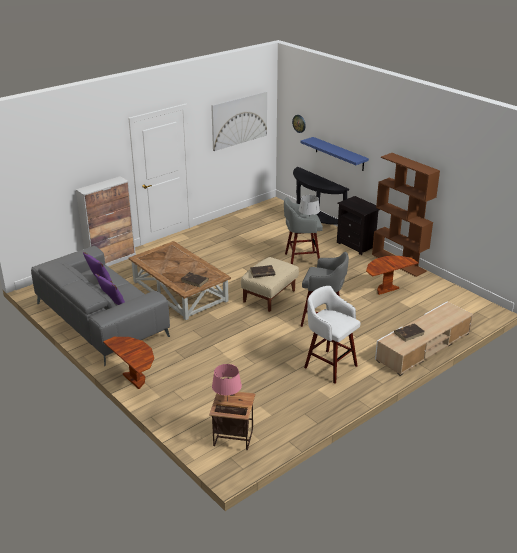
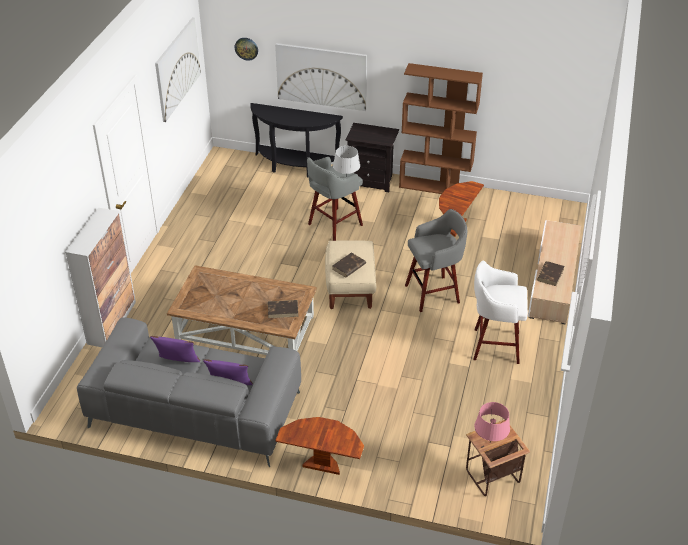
camera: 35 degrees left, 10 degrees up
(339, 154) = (321, 76): blue shelf -> picture

